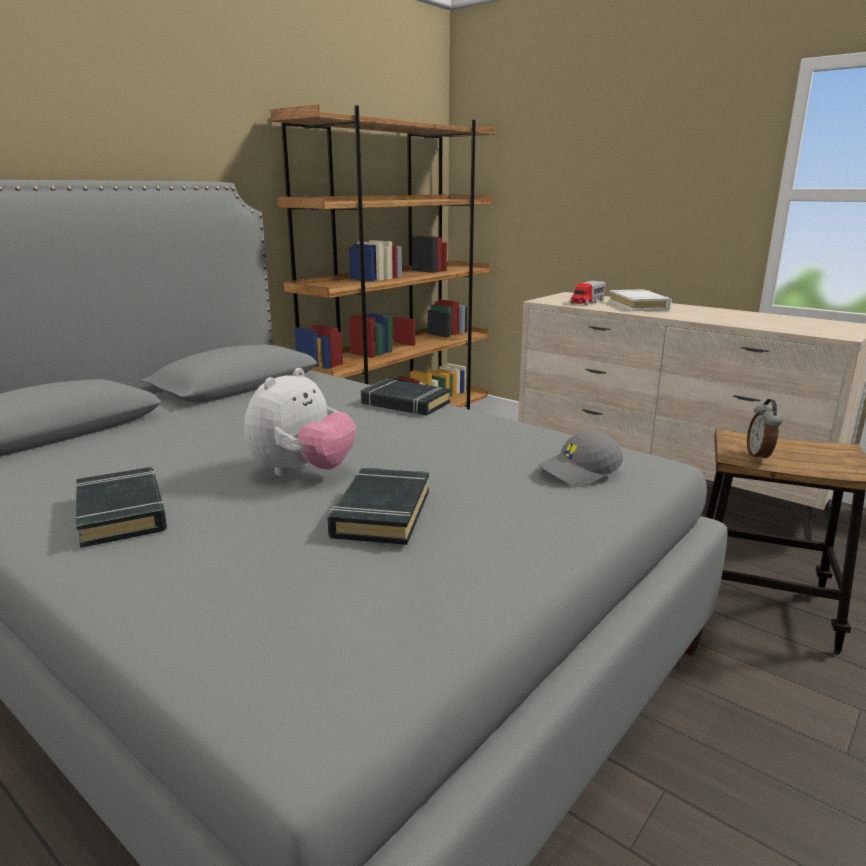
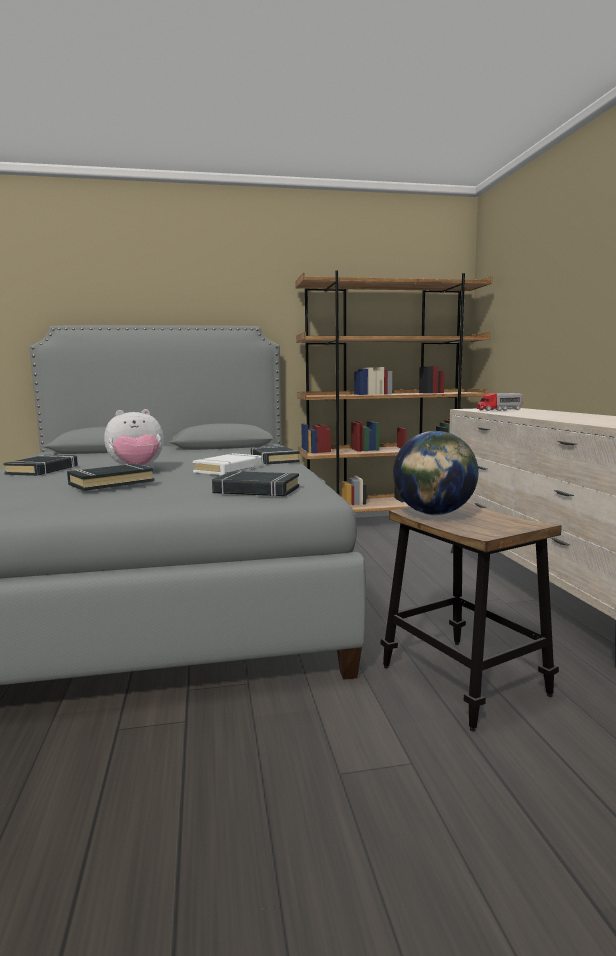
camera: 40 degrees right, 10 degrees down
(580, 472) = (256, 490): grey cap -> black book
(639, 305) = (534, 412): white book -> white book (229, 469)
(759, 456) = (433, 514): alarm clock -> globe

